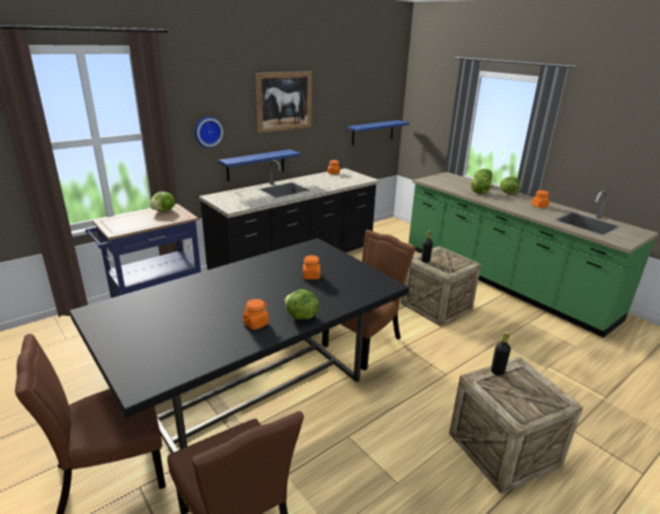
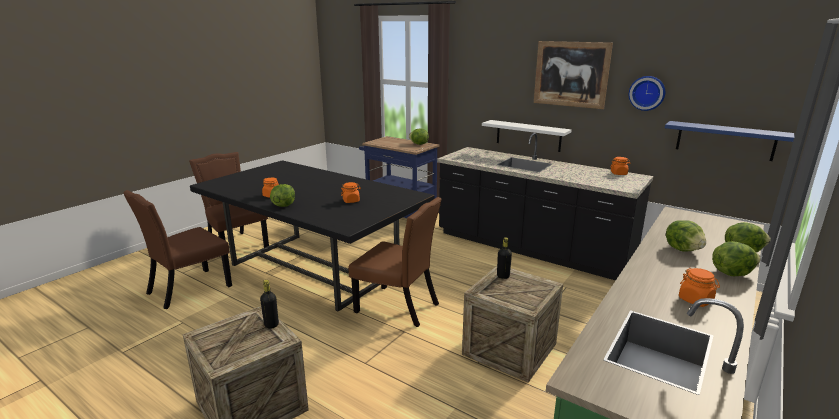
camera: 75 degrees right, 5 degrees down
(207, 131) = (485, 91): wall clock -> wall clock (647, 93)
(256, 165) = (528, 135): blue shelf -> white shelf

